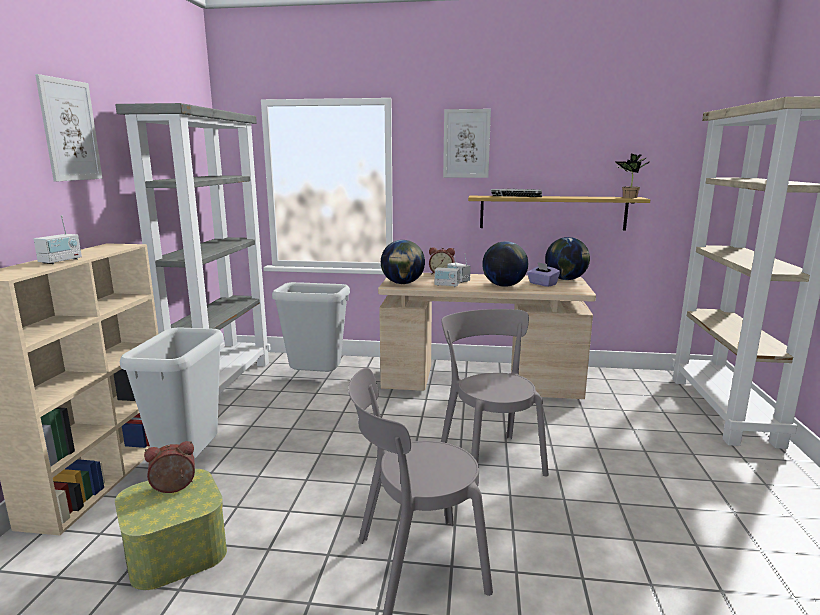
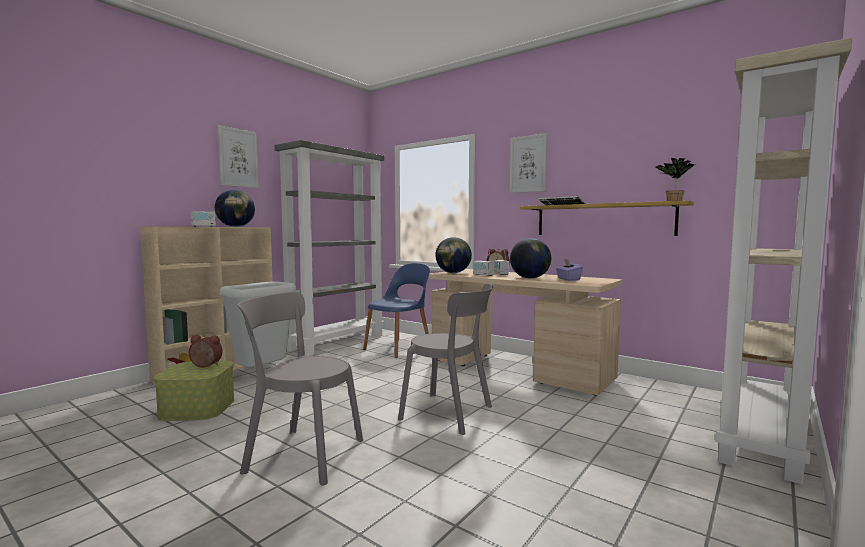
camera: 30 degrees right, 10 degrees down
(316, 379) = (399, 348): grey trash can -> blue chair
(489, 458) = (450, 413): grey chair -> grey chair turned 105 degrees clockwise
(566, 279) = (600, 279): globe -> globe (236, 226)

